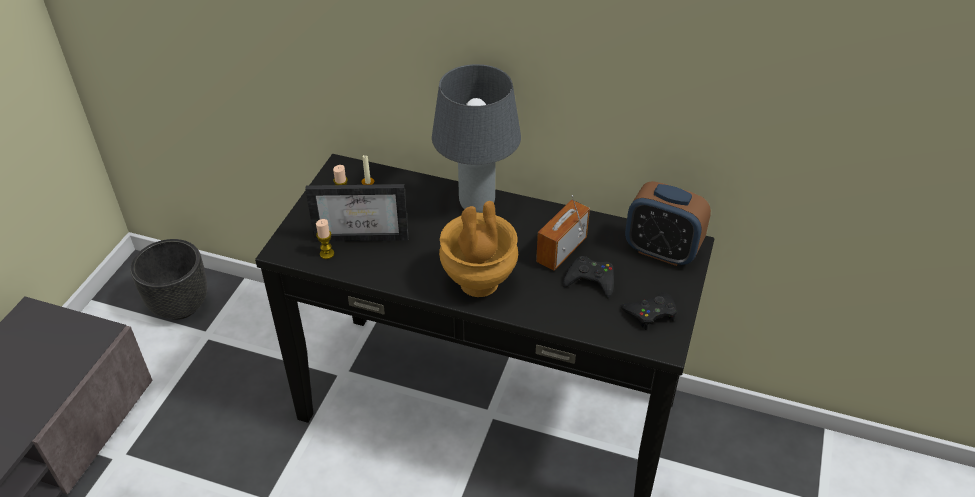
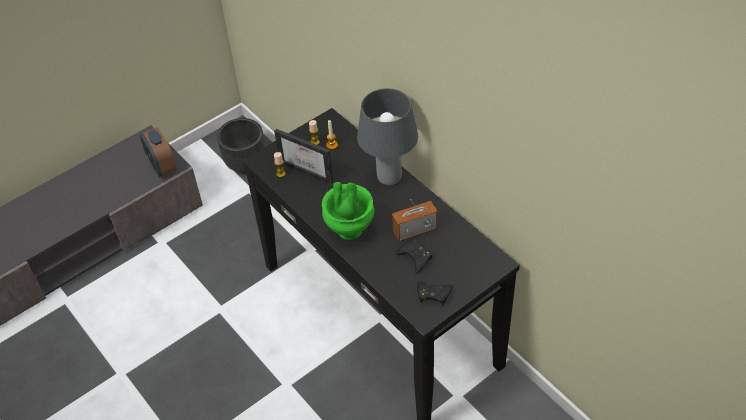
camera: 35 degrees right, 5 degrees up
(478, 283) = (349, 230): brown vase -> green vase
(661, 251) = (476, 259): alarm clock -> alarm clock (162, 166)

